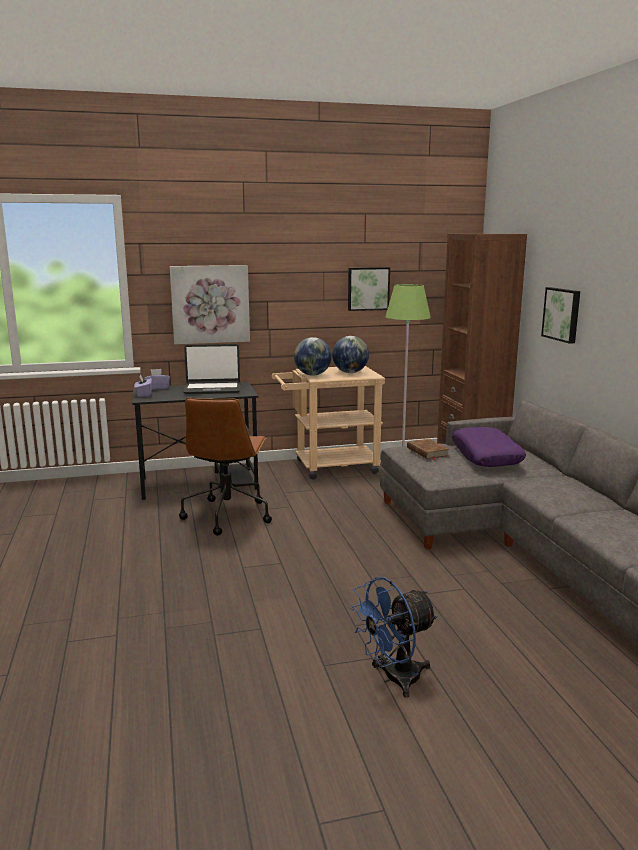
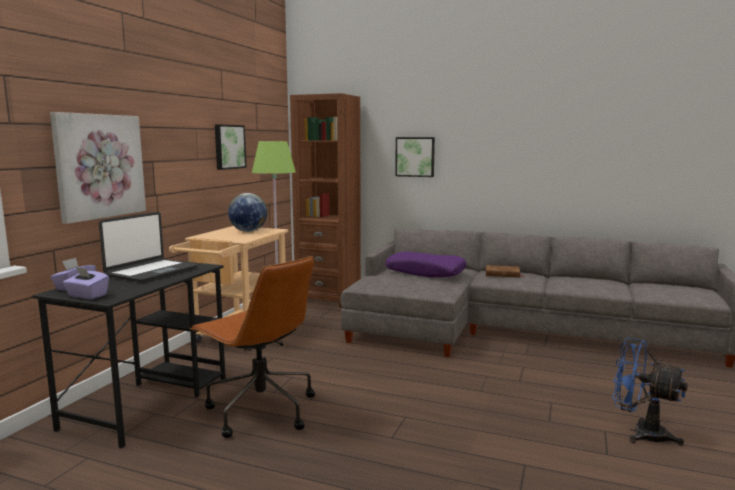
camera: 55 degrees left, 5 degrees down
(312, 375) = (228, 238): globe -> none
(394, 679) = (640, 433): blue fan -> blue fan turned 120 degrees clockwise
(427, 452) = (390, 280): brown book -> brown book (502, 274)

